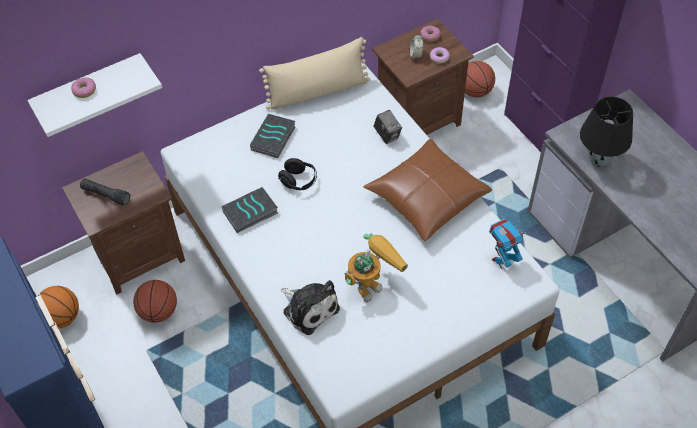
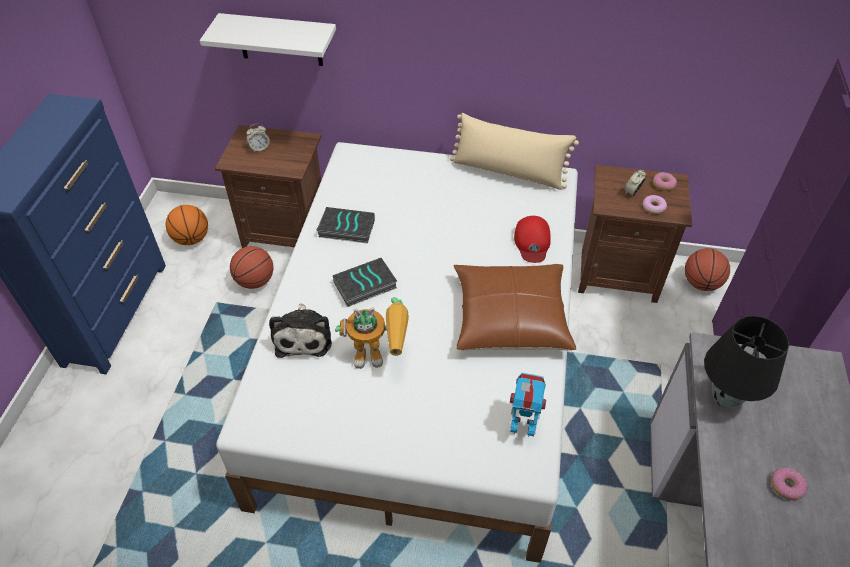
camera: 40 degrees right, 5 degrees down
(84, 91) = (262, 27): donut -> donut (786, 486)
(106, 195) = (259, 148): black flashlight -> alarm clock
(274, 139) = (430, 186): book -> book (365, 286)
(298, 181) = (412, 230): black headphones -> none
(387, 135) = (532, 242): camera -> red cap

